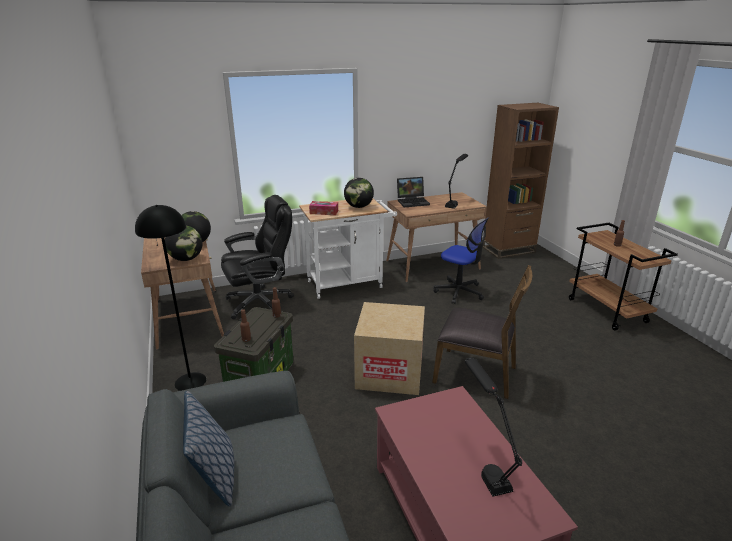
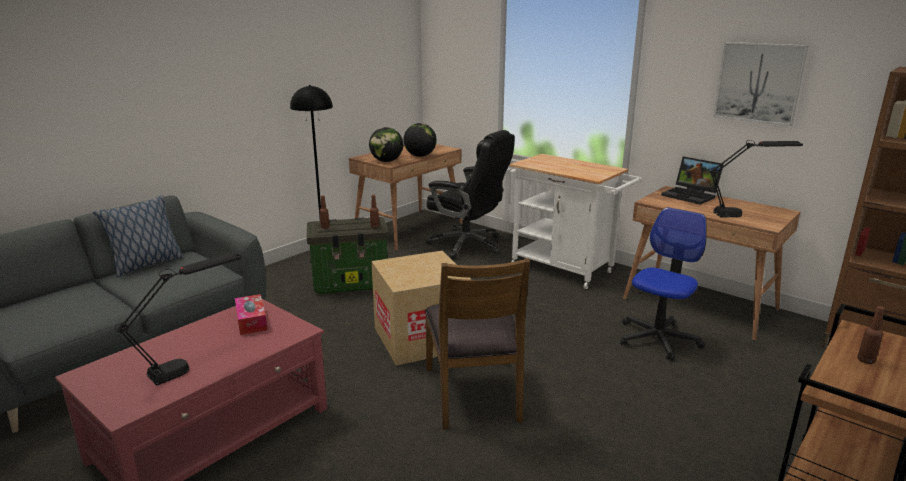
camera: 60 degrees right, 5 degrees down
(324, 212) = (540, 163): tissue box -> tissue box (251, 321)
(359, 207) = (583, 170): globe -> none
(433, 123) = (759, 82): none -> picture
(459, 292) = (658, 339): office chair -> office chair turned 150 degrees counterclockwise

